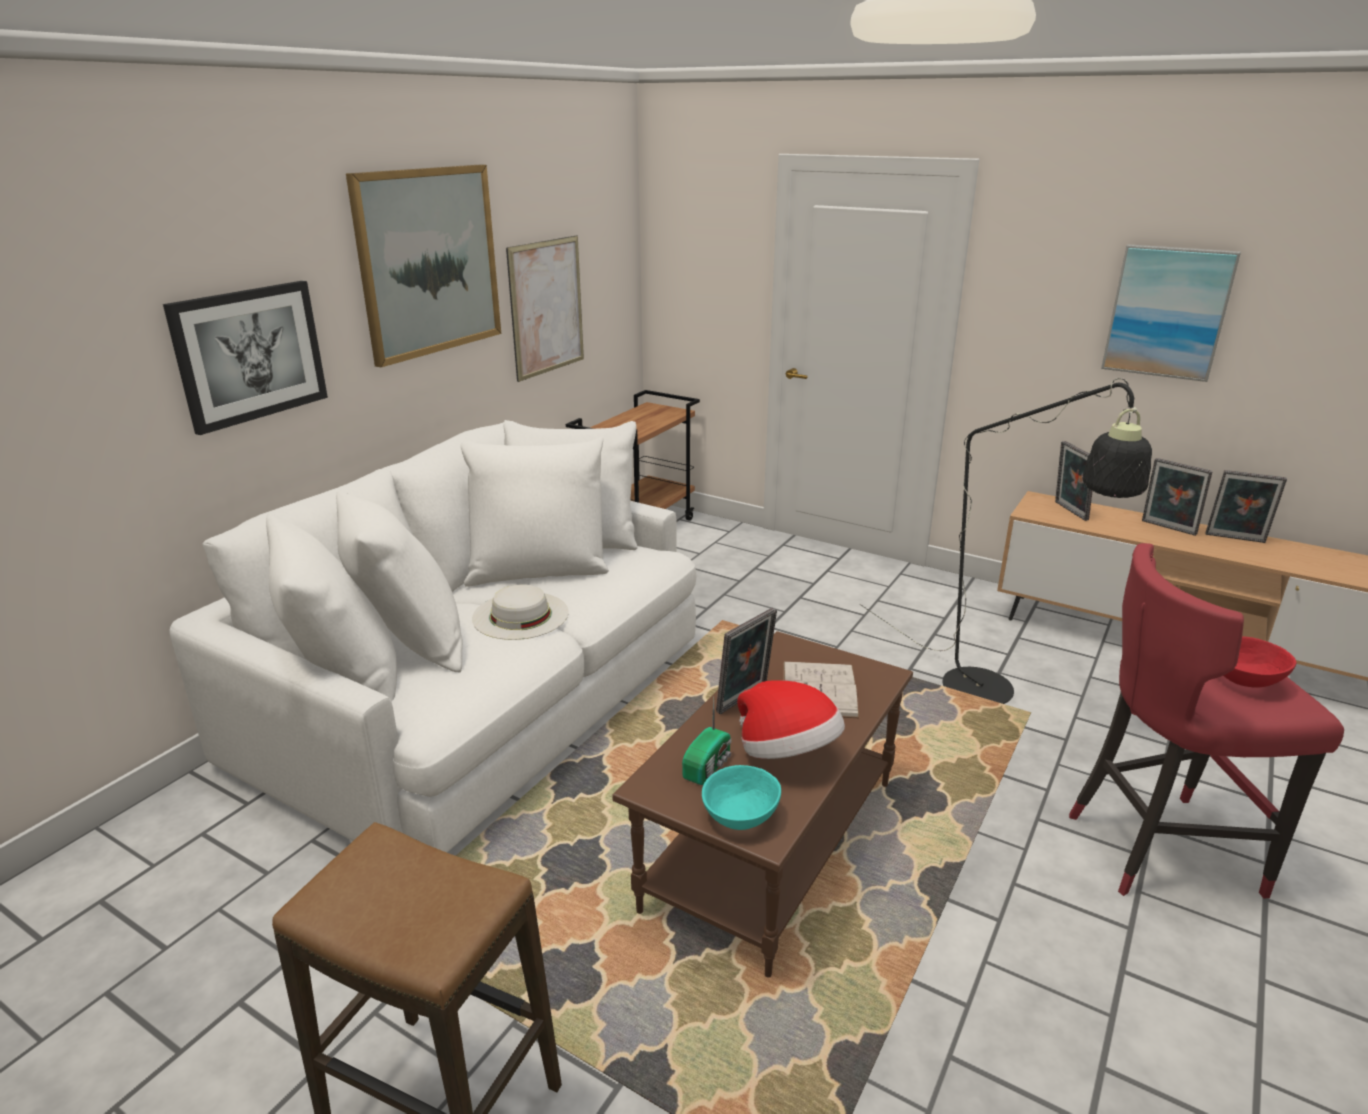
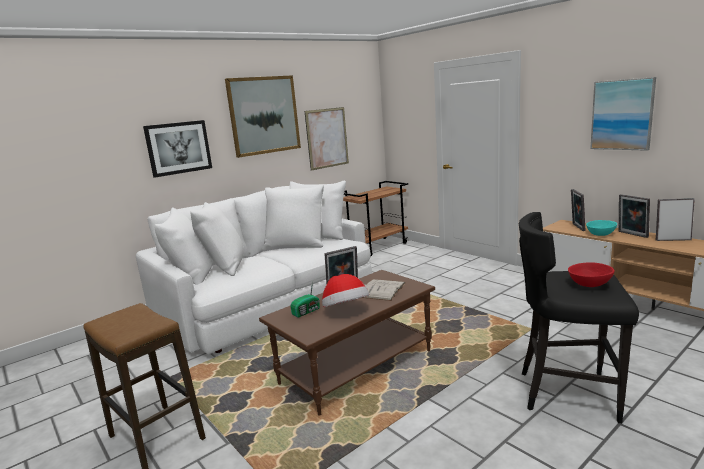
camera: 20 degrees right, 10 degrees down
(520, 615) = (273, 259): white hat -> none
(741, 815) = (305, 328): turquoise bowl -> turquoise bowl (601, 234)
(992, 695) = (515, 320): black floor lamp -> none
(1158, 848) = (566, 393): red stool -> black stool
(1235, 539) = (672, 239): picture frame -> picture frame turned 150 degrees clockwise

